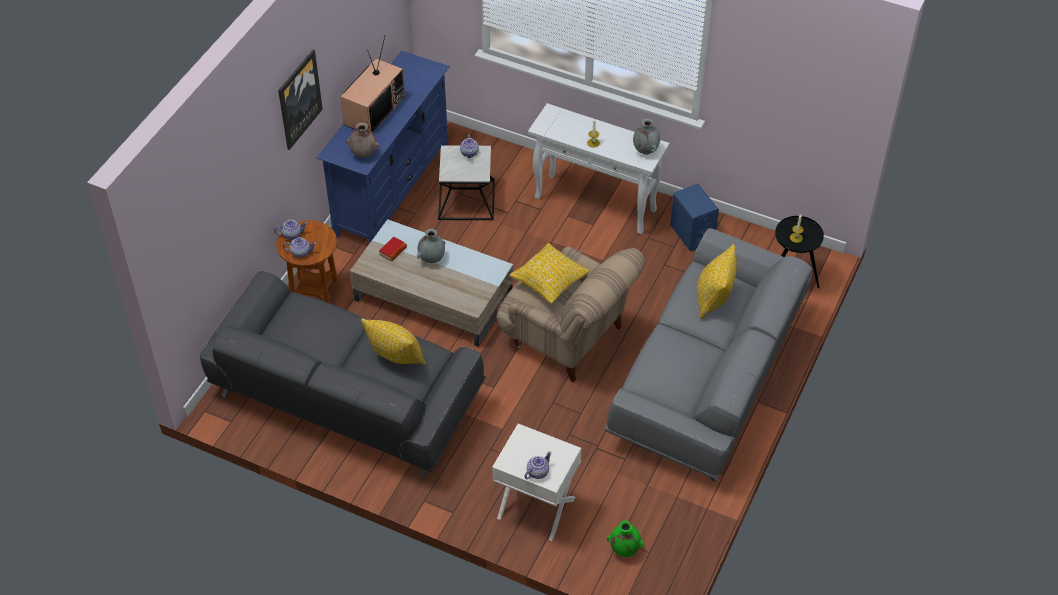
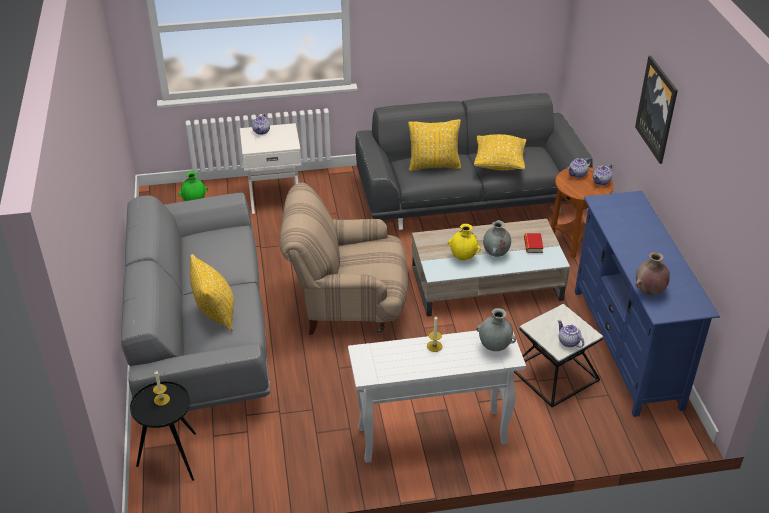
camera: 145 degrees right, 10 degrees down
(364, 154) = (608, 208): brown vase -> brown vase (649, 291)
(374, 110) = (656, 247): television -> none
(461, 270) = (463, 257): none -> yellow vase
(549, 283) = (372, 259): yellow pillow -> yellow pillow (499, 164)
(645, 150) = (373, 364): grey vase -> grey vase (494, 347)
(692, 234) = (308, 456): blue speaker -> none

